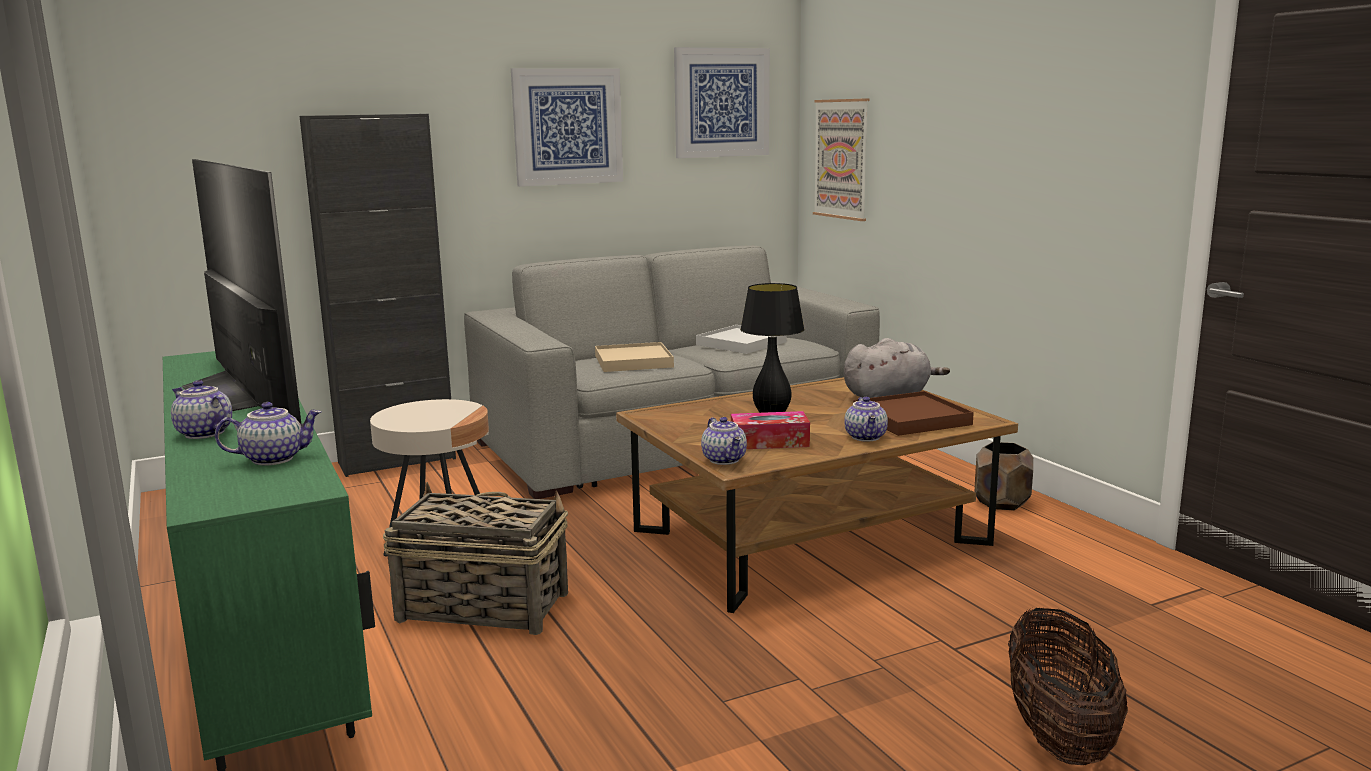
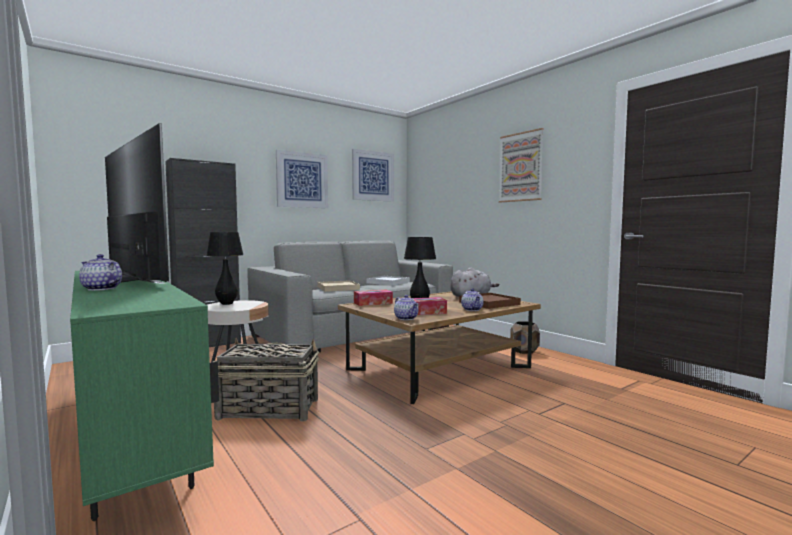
camera: 10 degrees left, 10 degrees down
(274, 458) = (151, 295): teapot -> none
(415, 410) = (227, 304): none -> black table lamp
(683, 410) = (373, 303): none -> tissue box
(841, 159) = (428, 201): picture -> picture (521, 167)
(1058, 736) = (619, 452): basket -> none

